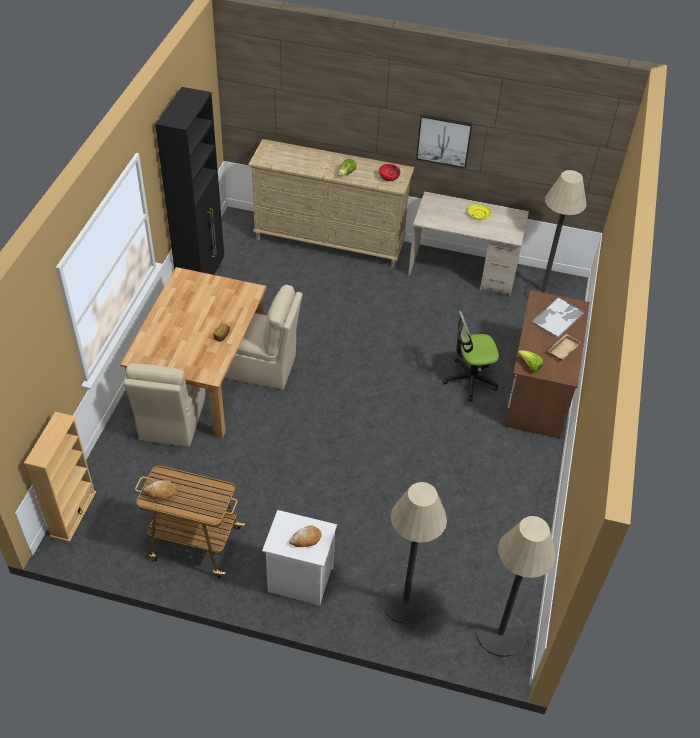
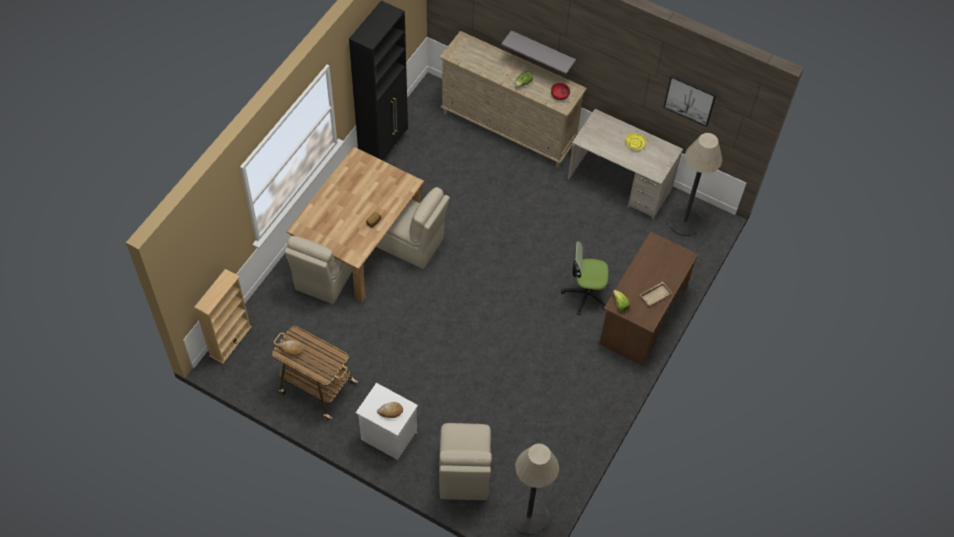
camera: 15 degrees right, 10 degrees up
(360, 136) = (542, 51): none -> grey shelf
(405, 602) = (464, 473): floor lamp -> beige chair
(444, 140) = (612, 74): picture -> picture (690, 99)
(557, 318) = (663, 264): tray -> none

